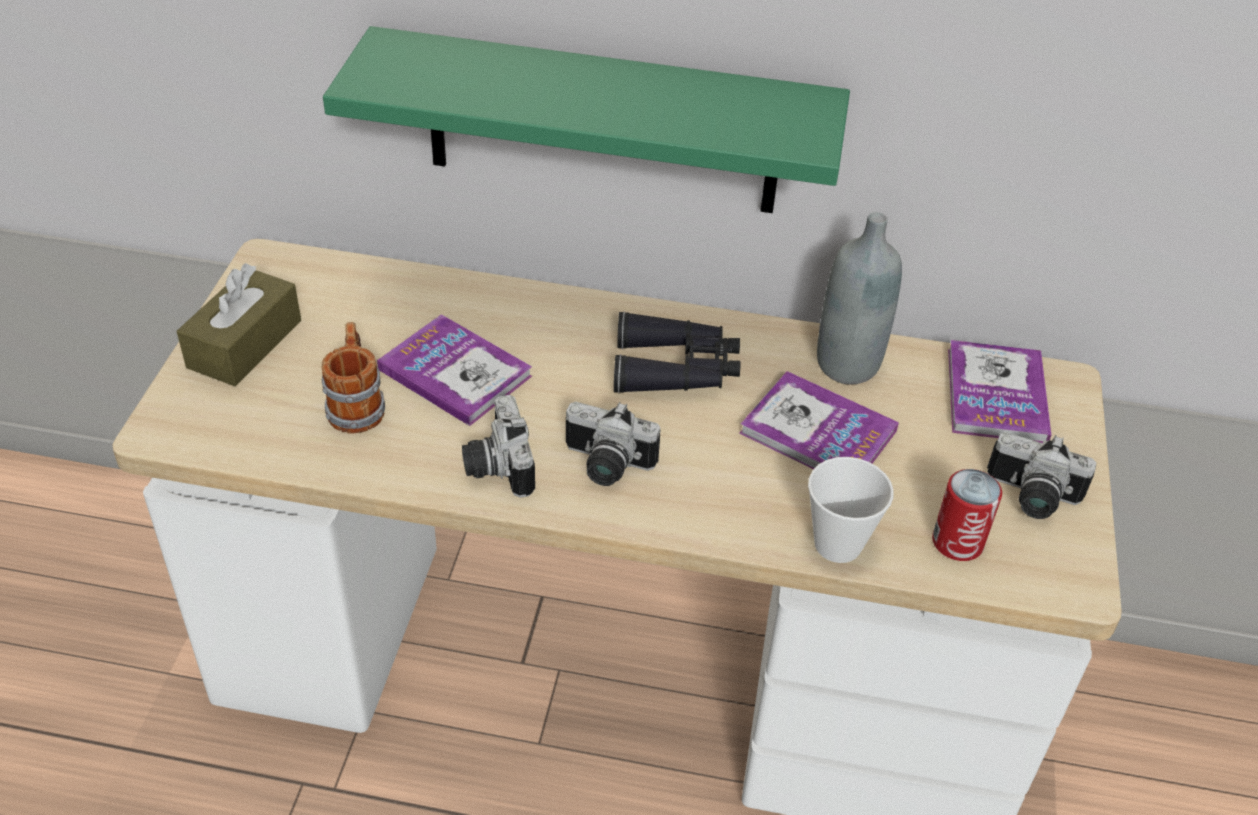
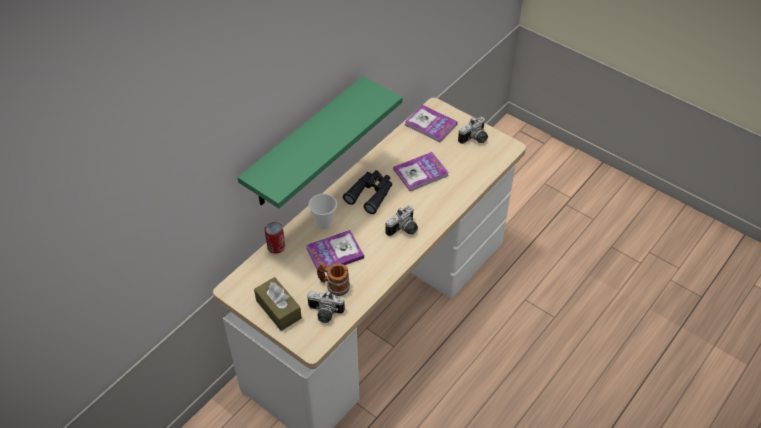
camera: 60 degrees left, 5 degrees up
(496, 466) = (387, 257): camera -> camera (324, 313)
(837, 544) = (467, 189): cup -> cup (324, 223)
(847, 365) = (396, 152): grey bottle -> none
(957, 542) = (481, 163): can -> can (276, 247)

